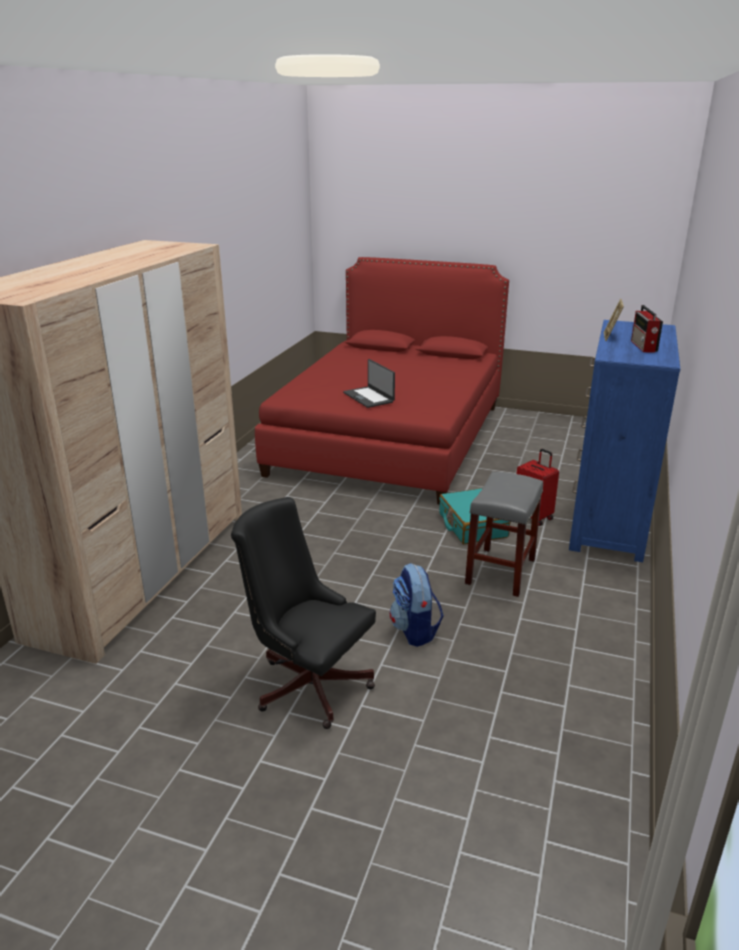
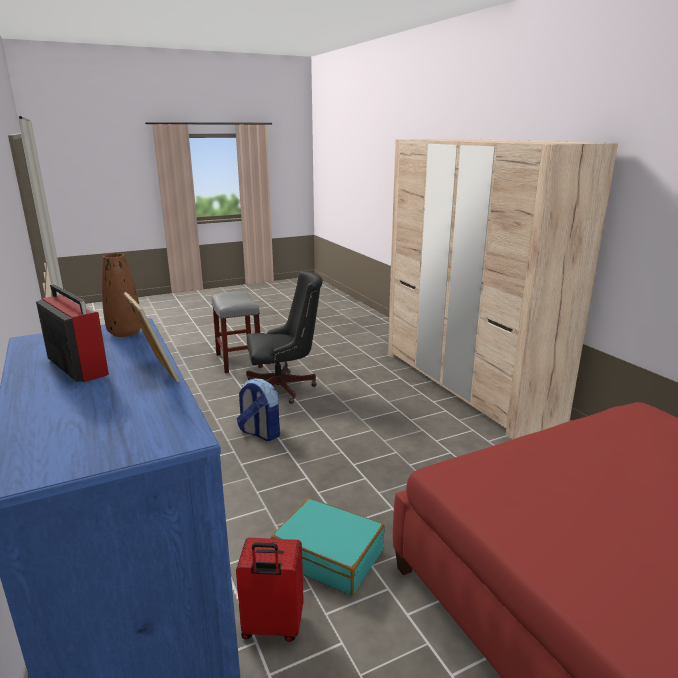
camera: 135 degrees right, 5 degrees down
(369, 397) = (592, 463): laptop -> none
(500, 571) = (242, 511): grey stool -> grey stool (239, 361)
(615, 354) = (125, 333): none -> brown vase

